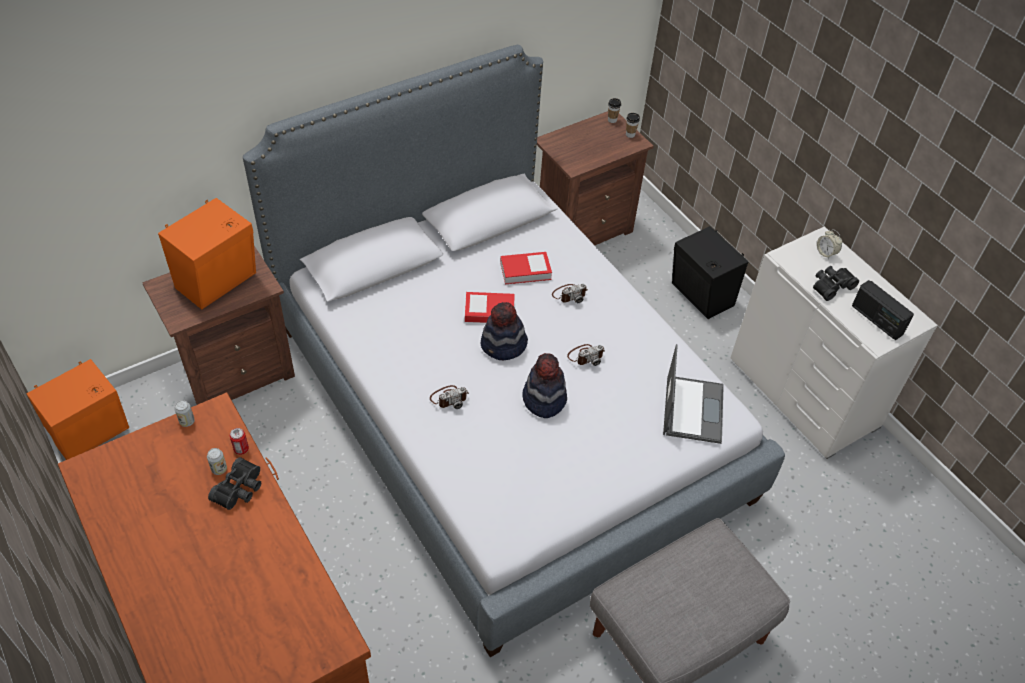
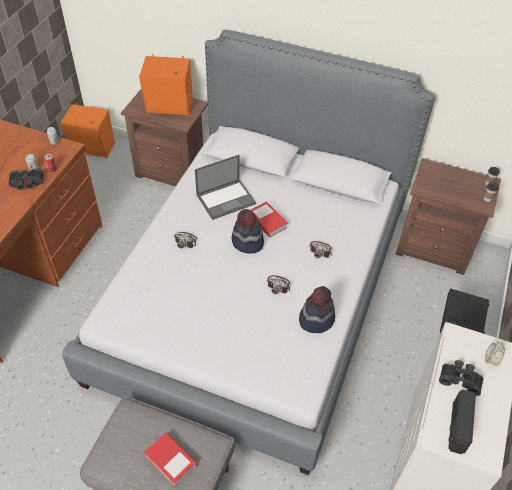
camera: 55 degrees right, 0 degrees up
(525, 271) = (317, 220): book -> book (170, 461)
(543, 399) = (224, 283): hat -> hat (316, 319)
(692, 409) = (289, 365): laptop -> laptop (226, 199)

